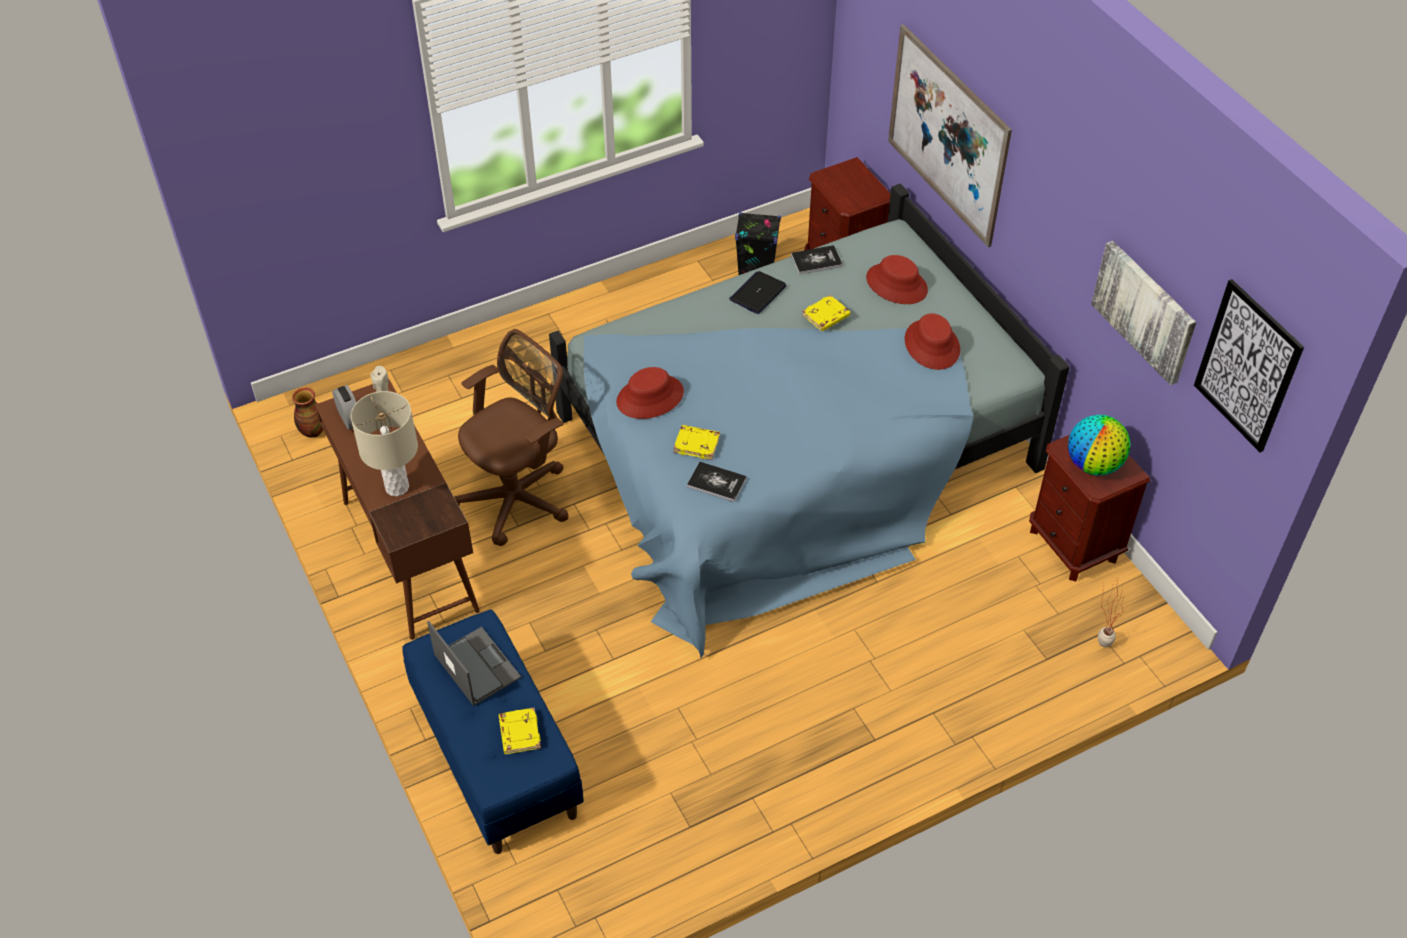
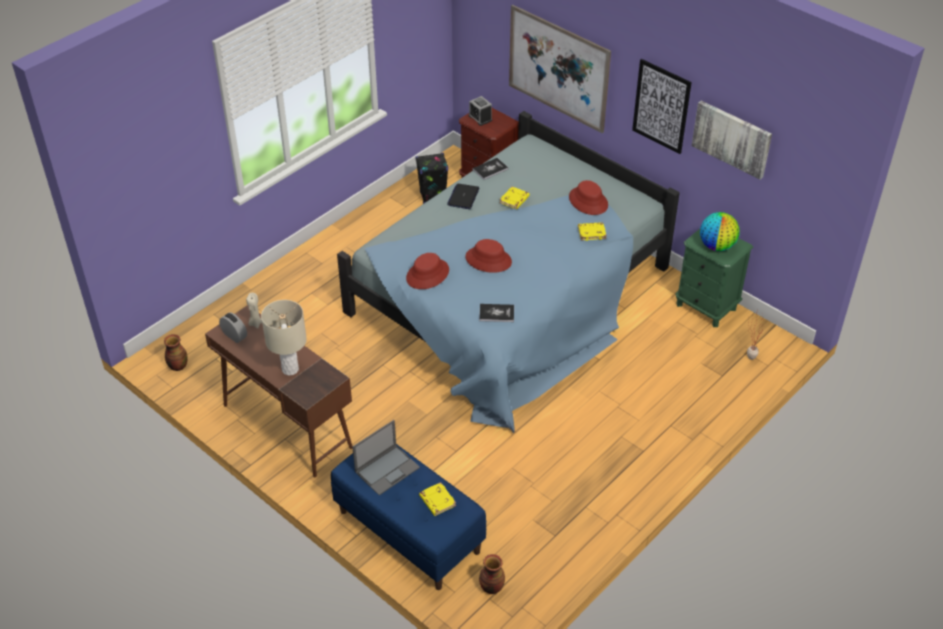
camera: 20 degrees left, 5 degrees down
(476, 666) = (387, 469): laptop -> laptop turned 105 degrees clockwise
(518, 498) = (343, 371): brown office chair -> none
(567, 873) = (491, 587): none -> vase
(697, 444) = (472, 294): yellow book -> yellow book (592, 233)
(841, 179) = (480, 118): none -> alarm clock
(897, 284) = (547, 172): red hat -> red hat (488, 259)
(1073, 545) = (706, 307): brown nightstand -> green nightstand
(1247, 366) = (814, 150): picture -> picture (661, 106)

